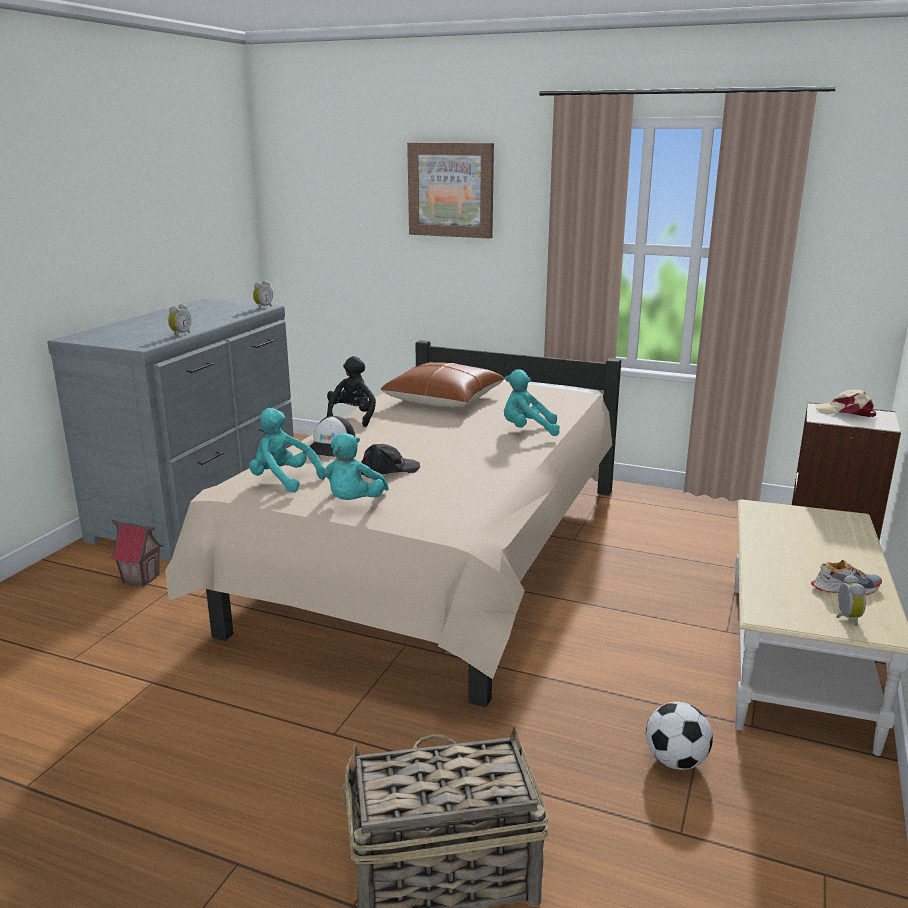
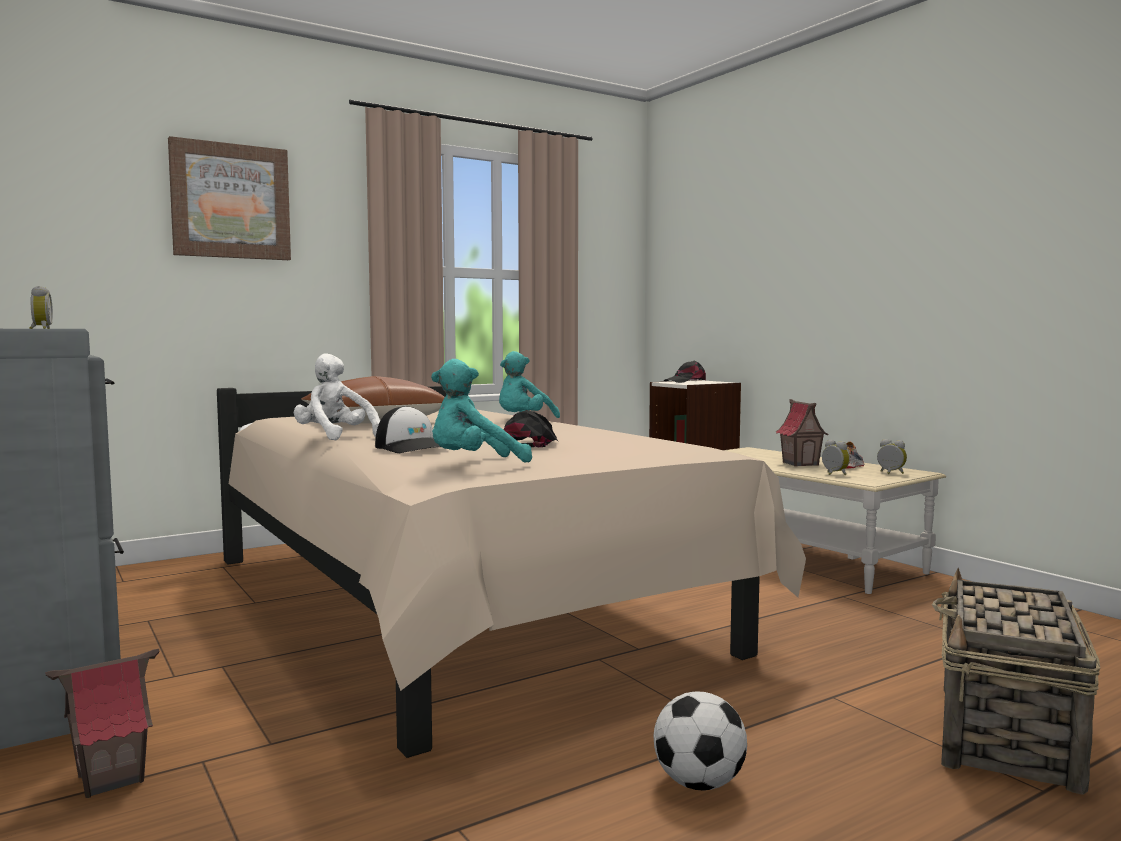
camera: 55 degrees left, 15 degrees down
(180, 334) = (53, 328): alarm clock -> alarm clock (833, 474)
(352, 417) = (335, 437): black plush toy -> white plush toy
(354, 503) = (599, 457): turquoise plush toy -> none
(675, 761) = (895, 619): football -> football (698, 783)
(809, 561) = (801, 464): none -> toy house
(845, 412) = (686, 381): beige cap -> black cap

